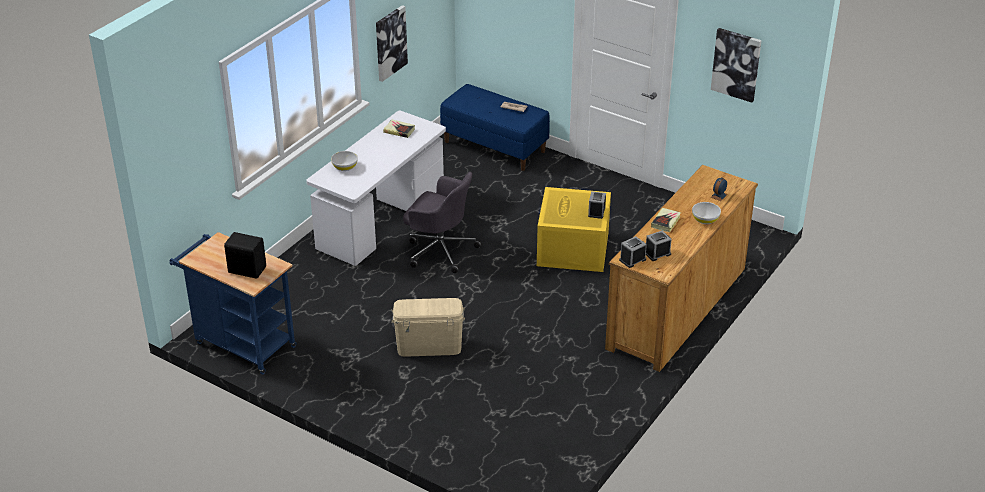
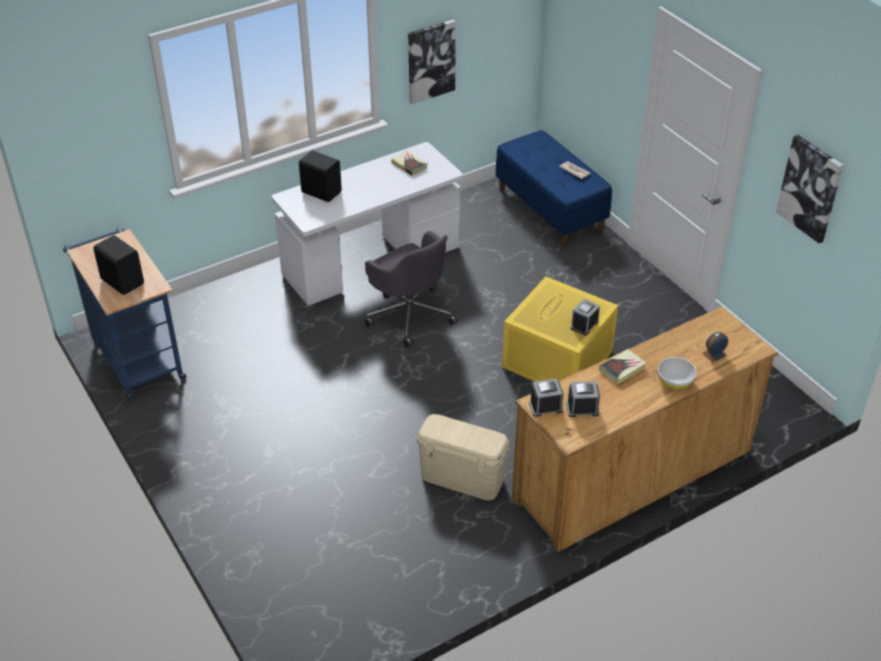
camera: 25 degrees right, 5 degrees up
(344, 167) = (321, 191): white bowl -> black speaker
(429, 346) = (319, 426): beige storage box -> beige storage box (462, 478)

